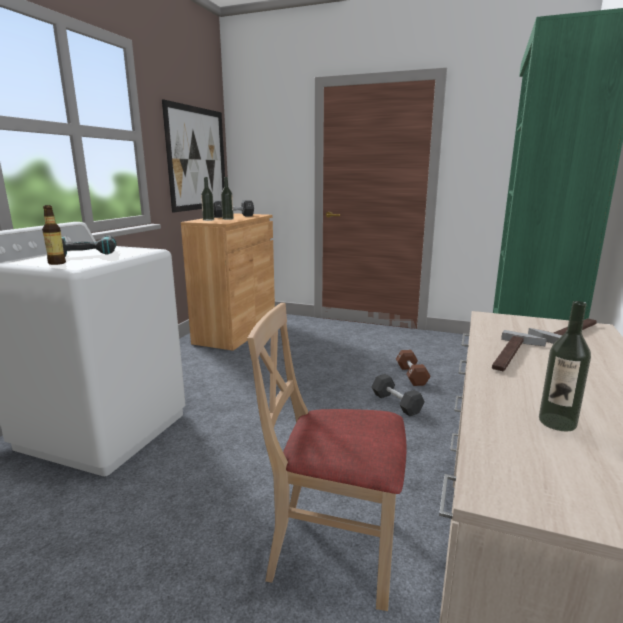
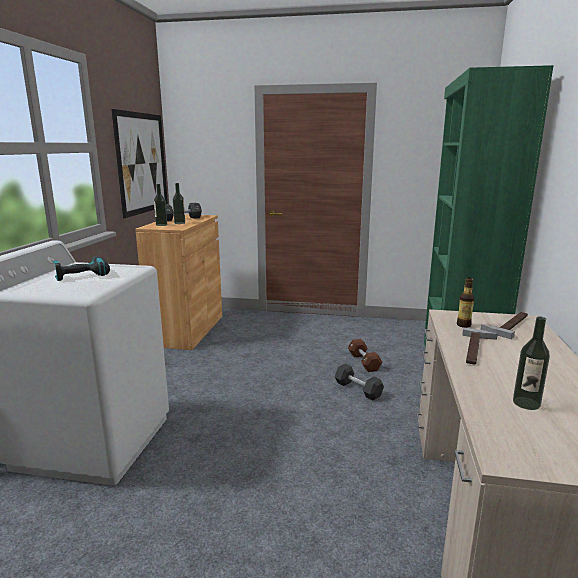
camera: 10 degrees left, 0 degrees up
(57, 263) = (62, 289): bottle -> bottle (463, 325)
(333, 550) = (342, 523): beige chair -> none

